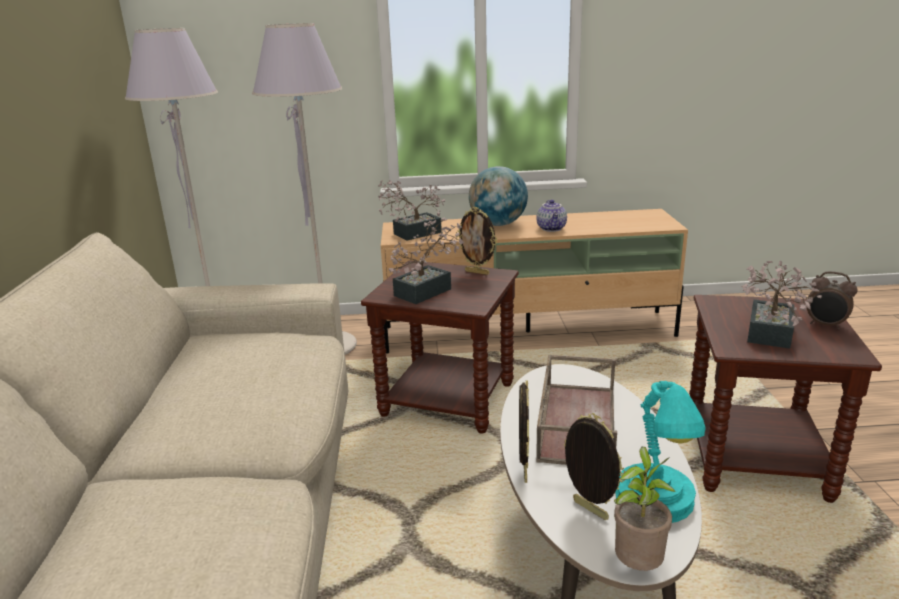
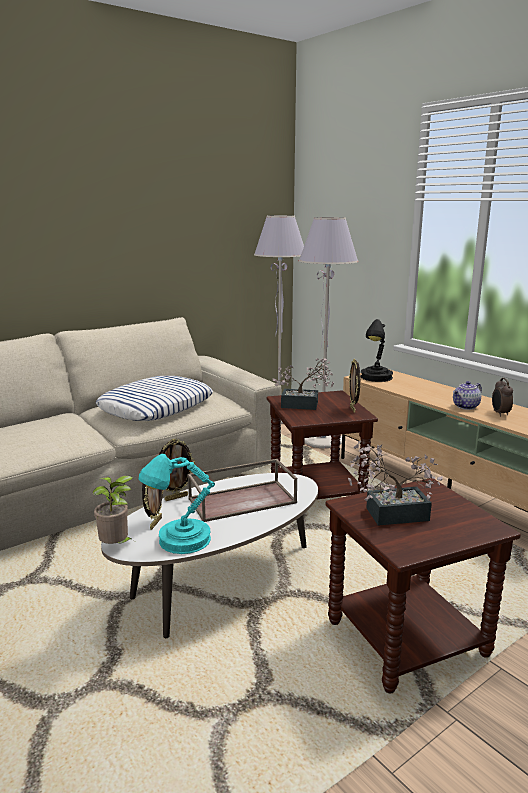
camera: 55 degrees right, 5 degrees down
(232, 389) = (156, 406): none -> pillow
(412, 234) = (376, 378): potted plant -> black table lamp
(498, 224) = (440, 392): globe -> none
(825, 325) = (451, 536): alarm clock -> alarm clock (499, 413)

